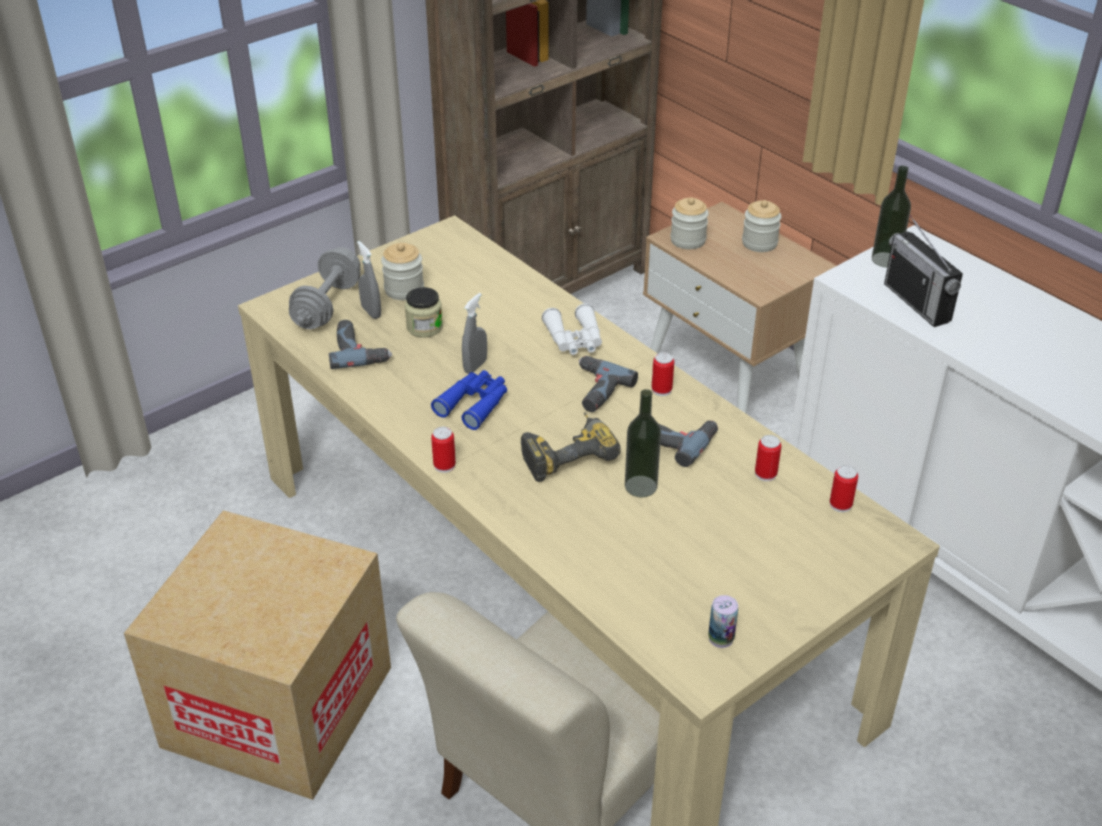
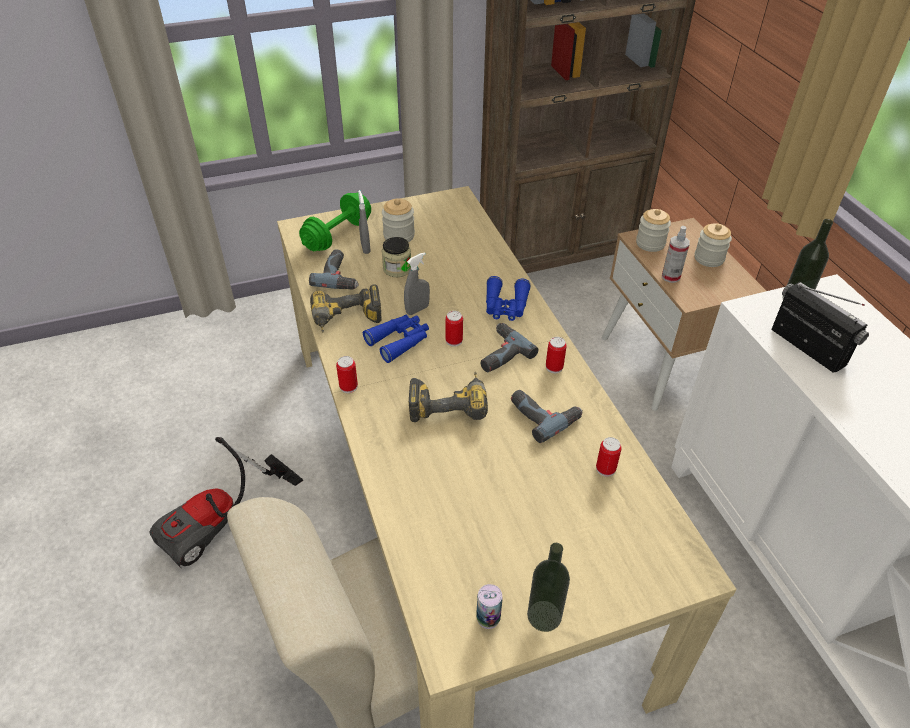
camera: 20 degrees right, 5 degrees up
(278, 706) = (222, 523): cardboard box -> vacuum cleaner
(327, 305) = (337, 235): grey dumbbell -> green dumbbell
(399, 397) = (347, 321): none -> power drill
(574, 340) = (505, 306): white binoculars -> blue binoculars
(640, 486) = (493, 449): bottle -> bottle (544, 616)
(727, 272) = (670, 277): none -> spray bottle
(840, 504) = (659, 518): can -> can (454, 341)
(917, 302) = (807, 347): radio -> radio turned 150 degrees clockwise

